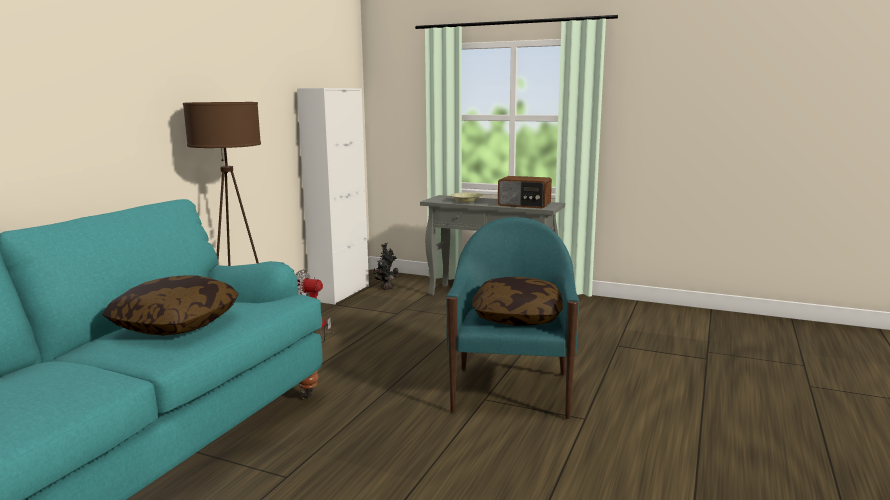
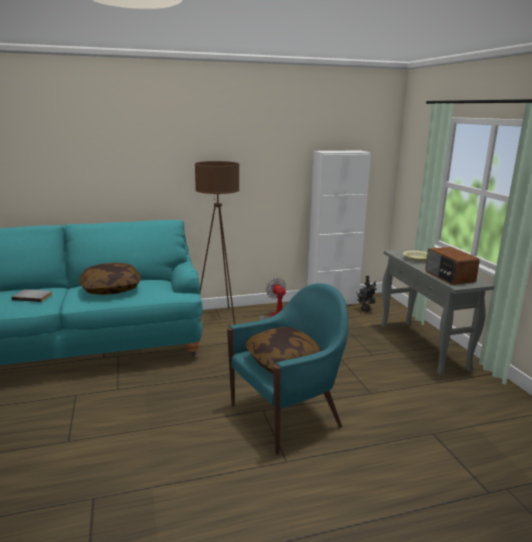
camera: 50 degrees right, 5 degrees up
(59, 378) = (33, 296): none -> grey book

